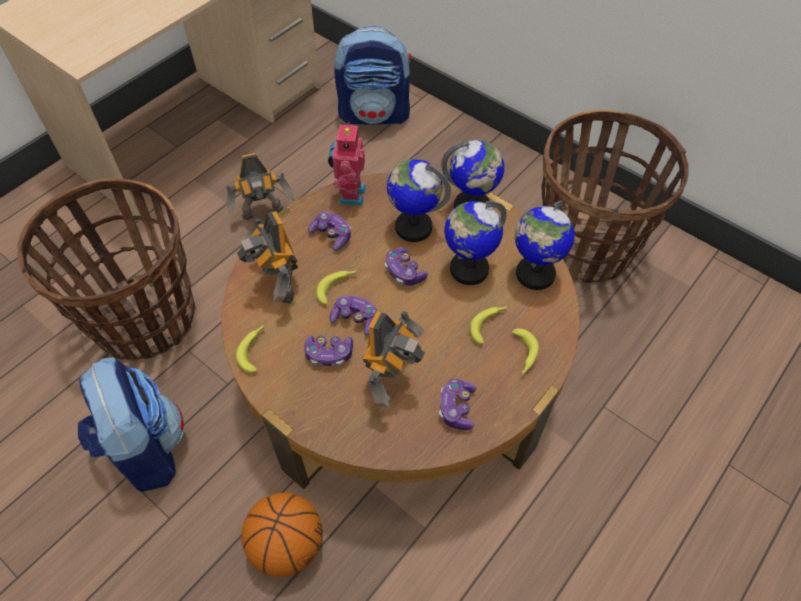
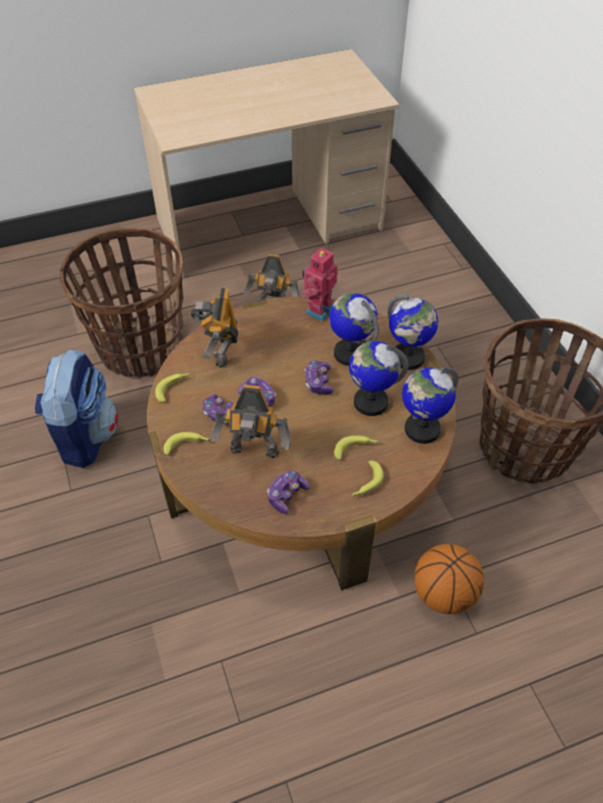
camera: 30 degrees right, 5 degrees down
(287, 545) = (134, 550): basketball -> basketball (443, 594)
(332, 235) = (284, 333): game controller -> none
(337, 287) = (261, 371): banana -> banana (187, 445)
(375, 114) = (413, 267): backpack -> none
(392, 380) = (254, 453): toy robot -> toy robot turned 45 degrees clockwise

